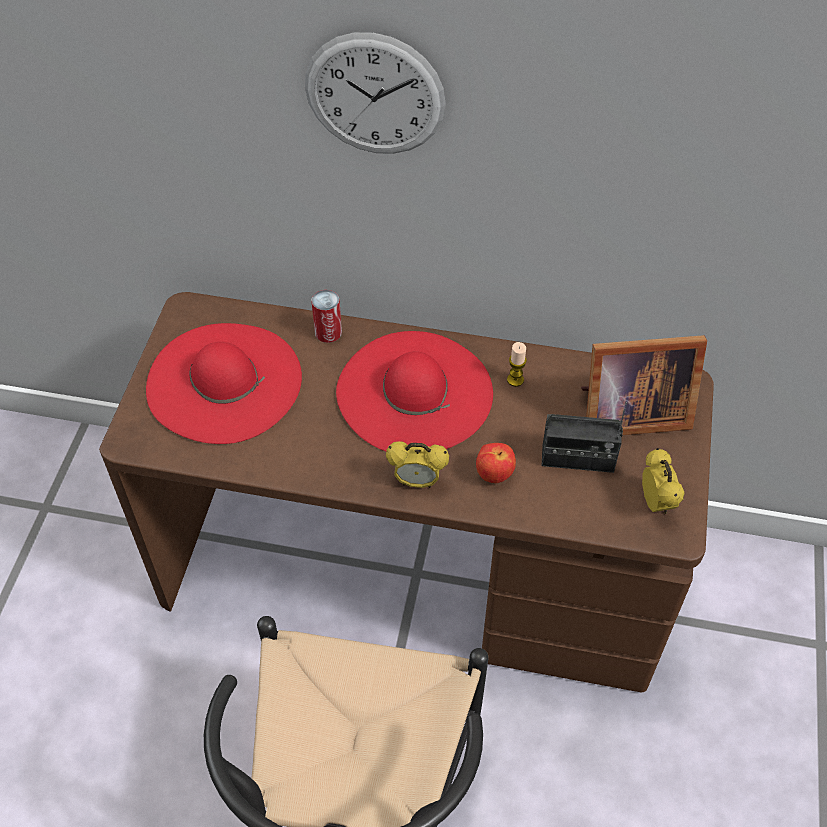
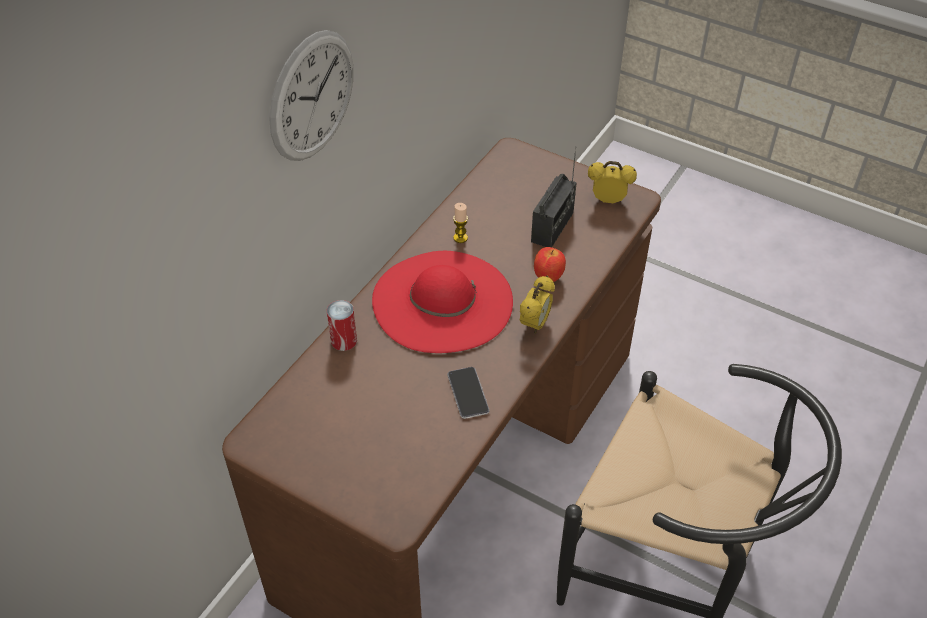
camera: 70 degrees left, 5 degrees down
(224, 382) = (362, 431): red hat -> none
(299, 450) = (468, 393): none -> phone
(628, 413) = (523, 188): picture frame -> none

